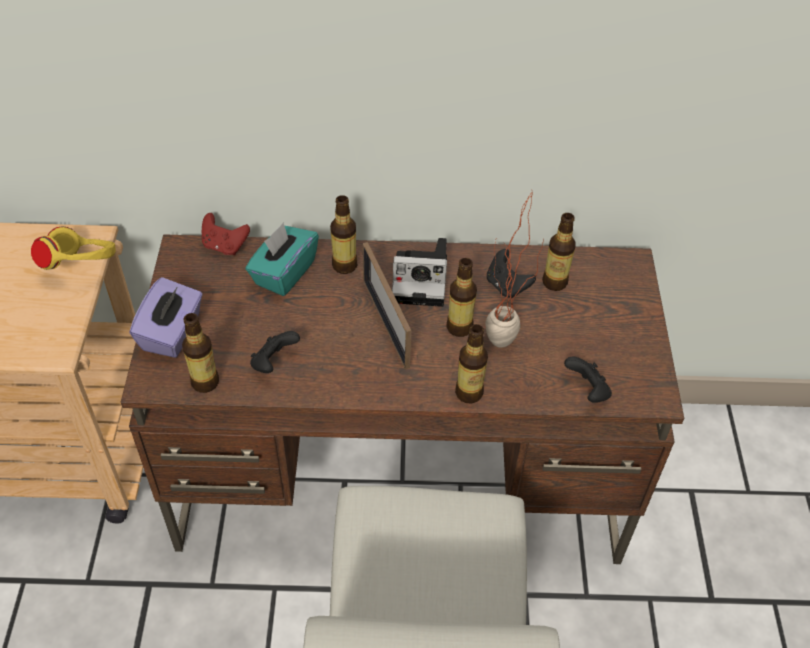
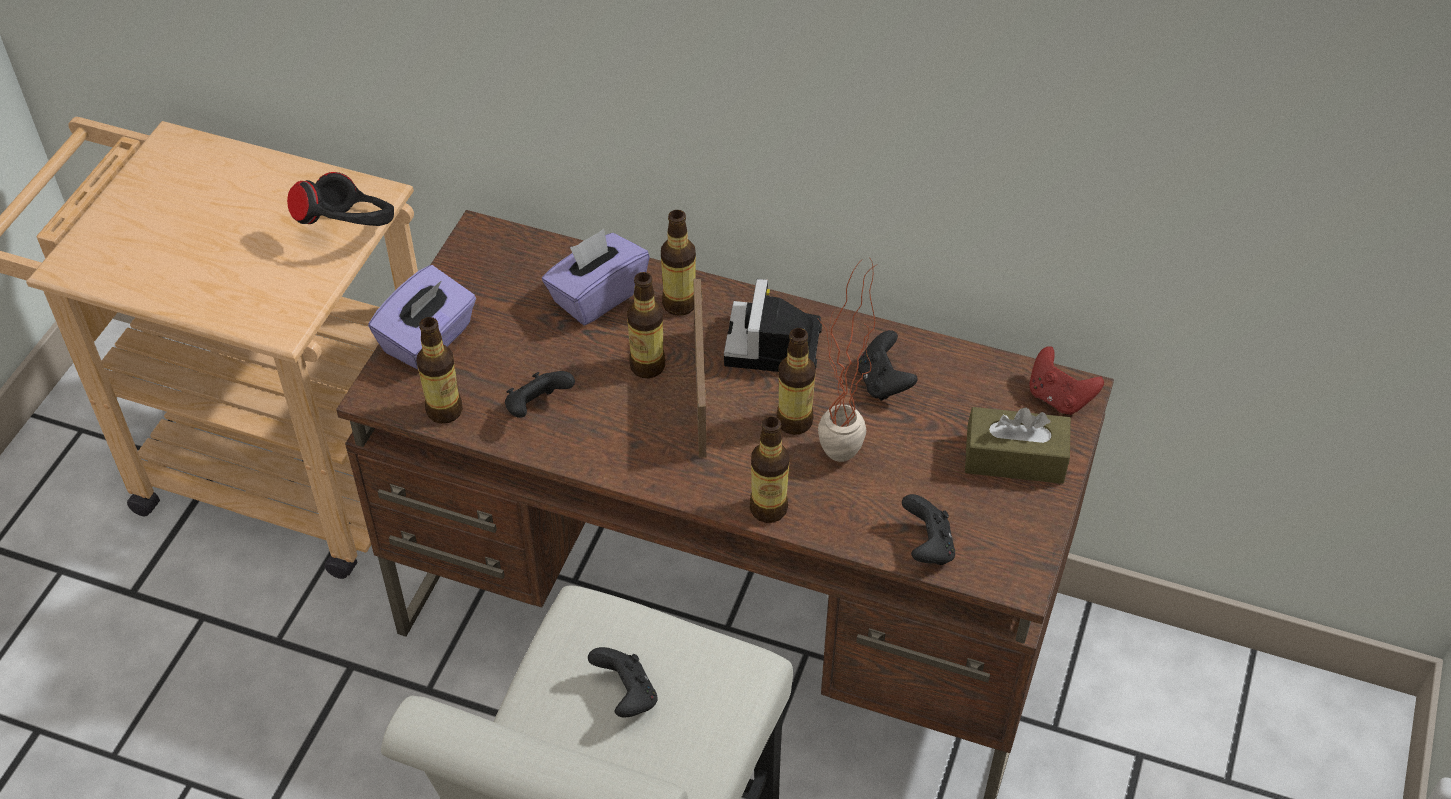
camera: 20 degrees right, 0 degrees up
(82, 267) = (350, 230): yellow headphones -> black headphones
(225, 246) = (536, 243): red game controller -> red game controller (1059, 398)
(284, 273) = (597, 296): turquoise tissue box -> purple tissue box
(422, 280) = (773, 348): camera -> camera turned 75 degrees clockwise
(425, 558) = (626, 695): none -> black game controller
(554, 282) = (952, 393): bottle -> bottle (647, 366)
(615, 316) = (1014, 458): none -> brown tissue box

